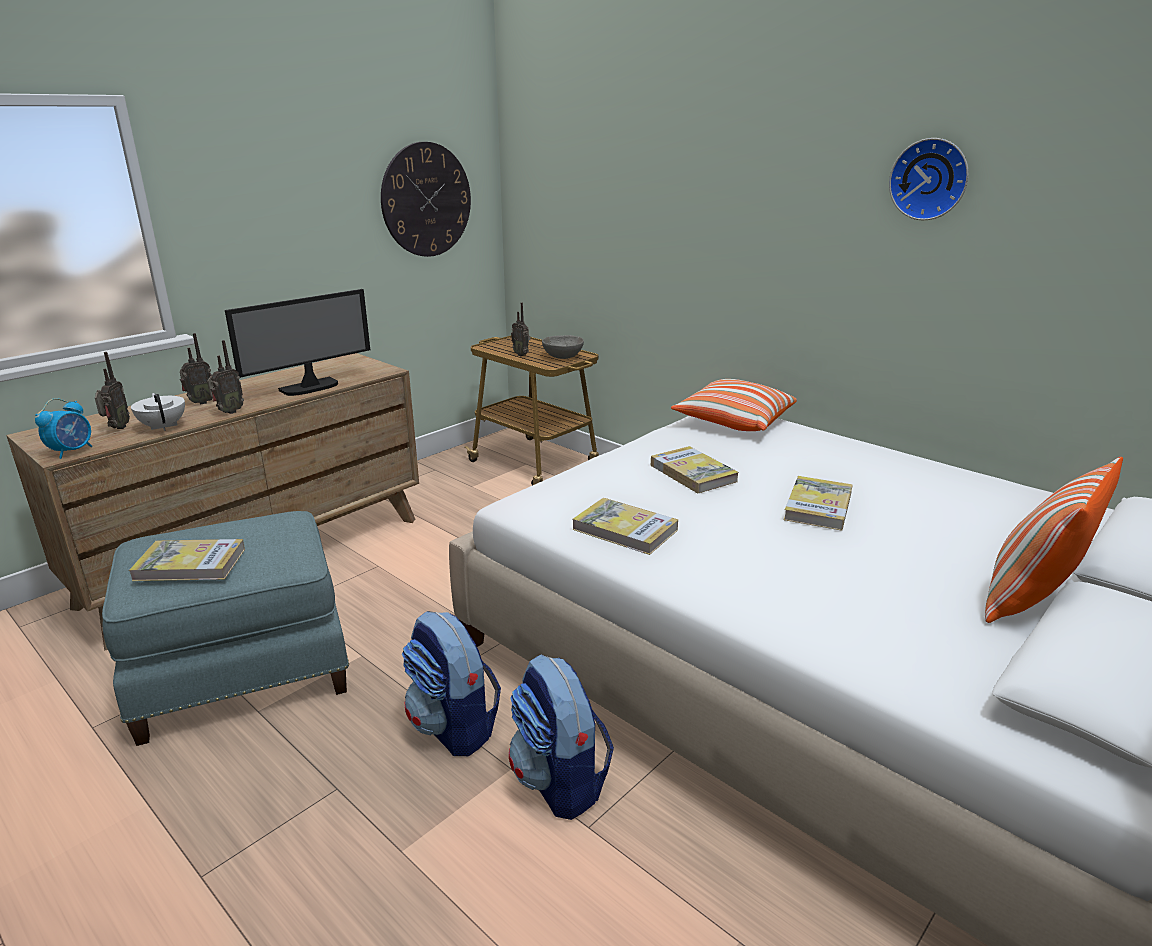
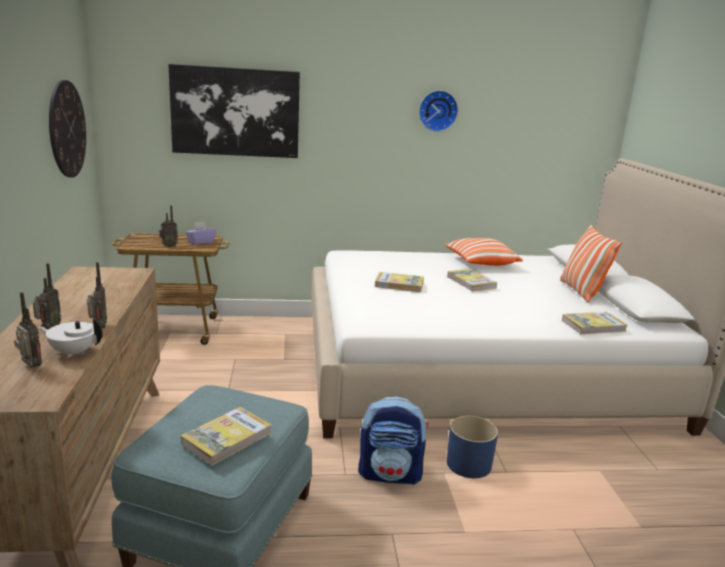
camera: 50 degrees left, 5 degrees down
(72, 451) = (45, 393): alarm clock -> none
(310, 388) = (114, 296): monitor -> none
(559, 781) = (469, 464): backpack -> blue planter
(562, 357) = (201, 242): grey bowl -> purple tissue box
(625, 530) = (430, 317): book -> book (593, 326)
(631, 182) = (235, 112): none -> picture
(733, 422) = (362, 256): pillow -> pillow (480, 263)

